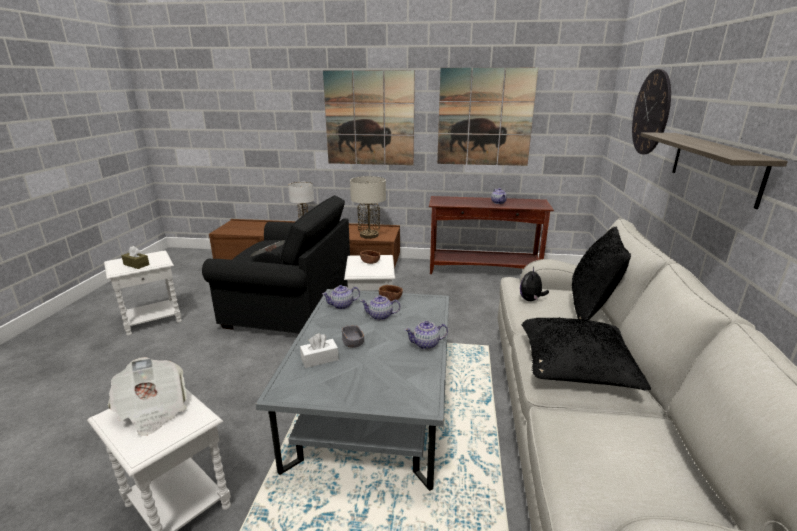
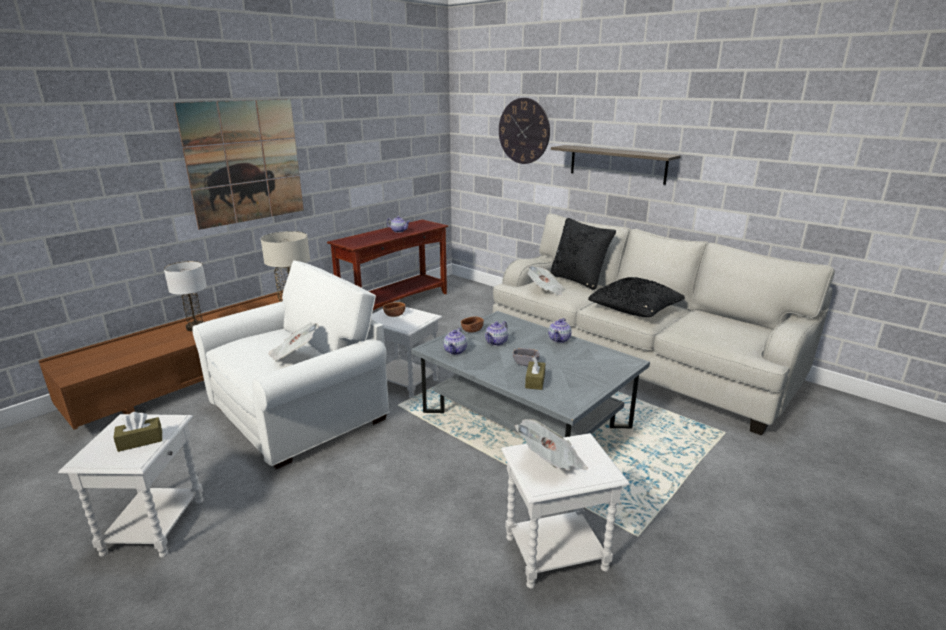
camera: 55 degrees left, 0 degrees up
(290, 306) = (297, 413): black armchair -> white armchair
(319, 359) = (535, 381): white tissue box -> brown tissue box
(485, 118) = (362, 147): picture -> none
(531, 300) = (545, 290): plush toy -> newspaper

